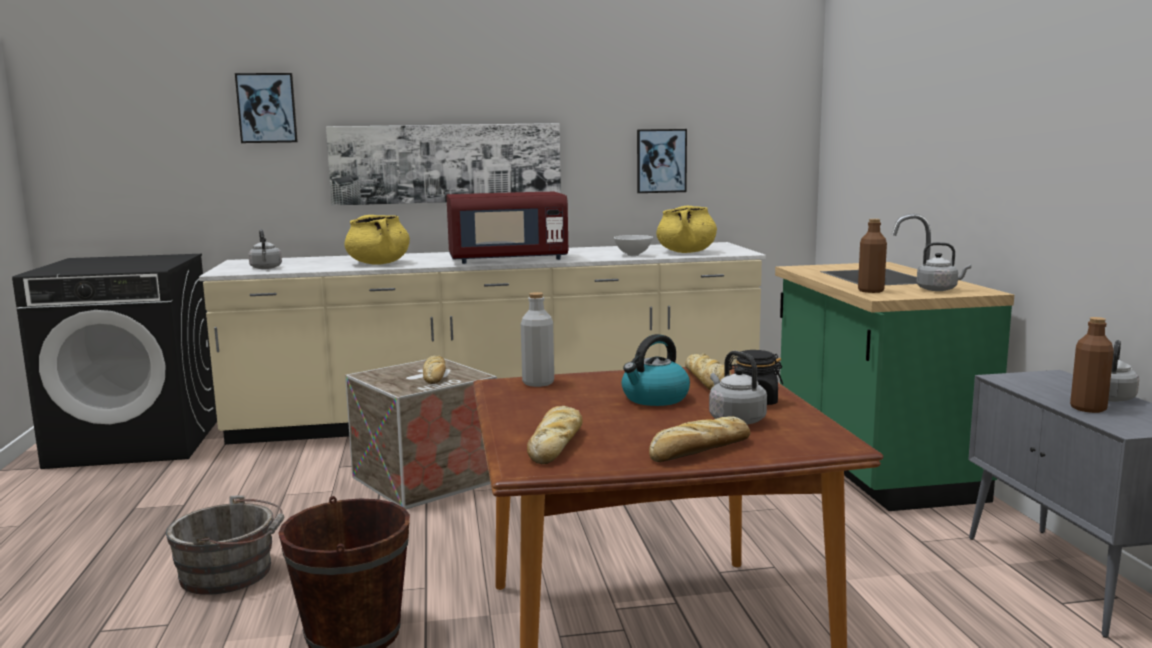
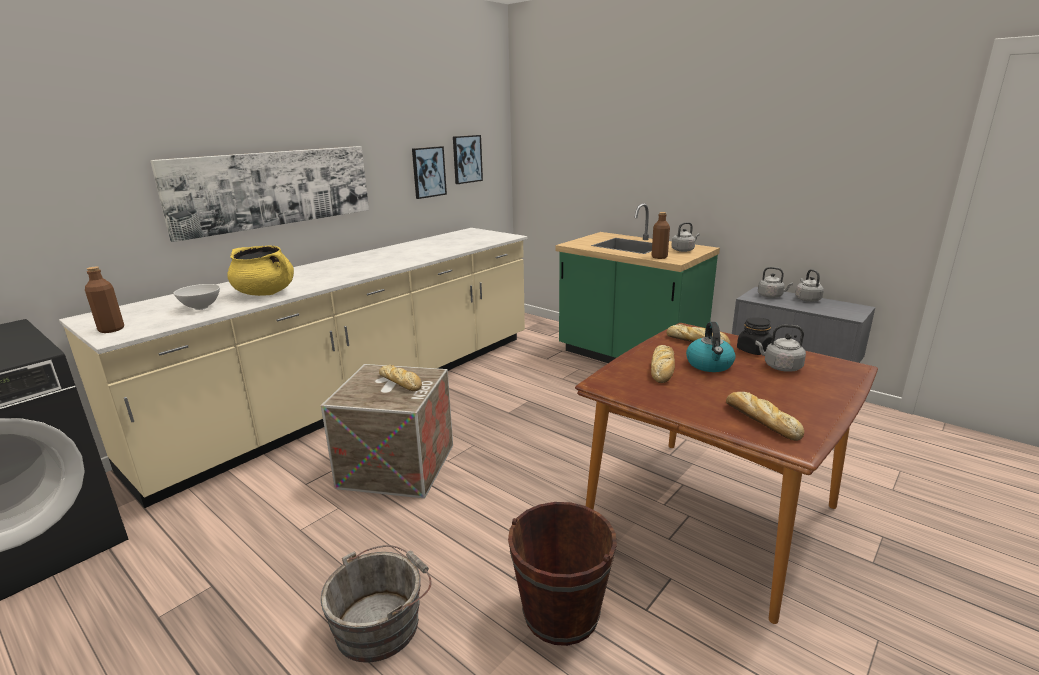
camera: 40 degrees left, 10 degrees up
(266, 268) = (154, 321): grey kettle -> grey kettle (771, 296)
(267, 108) = (73, 142): picture -> picture (467, 159)
(507, 260) = (370, 269): red microwave -> none
(538, 383) = (621, 374): grey bottle -> none
(633, 255) = (449, 249): white bowl -> white bowl (201, 307)
(686, 252) = (475, 241): yellow cooking pot -> none
(699, 450) = (824, 395): bread -> bread (662, 369)
(1088, 408) = (815, 308): brown bottle -> brown bottle (111, 329)

